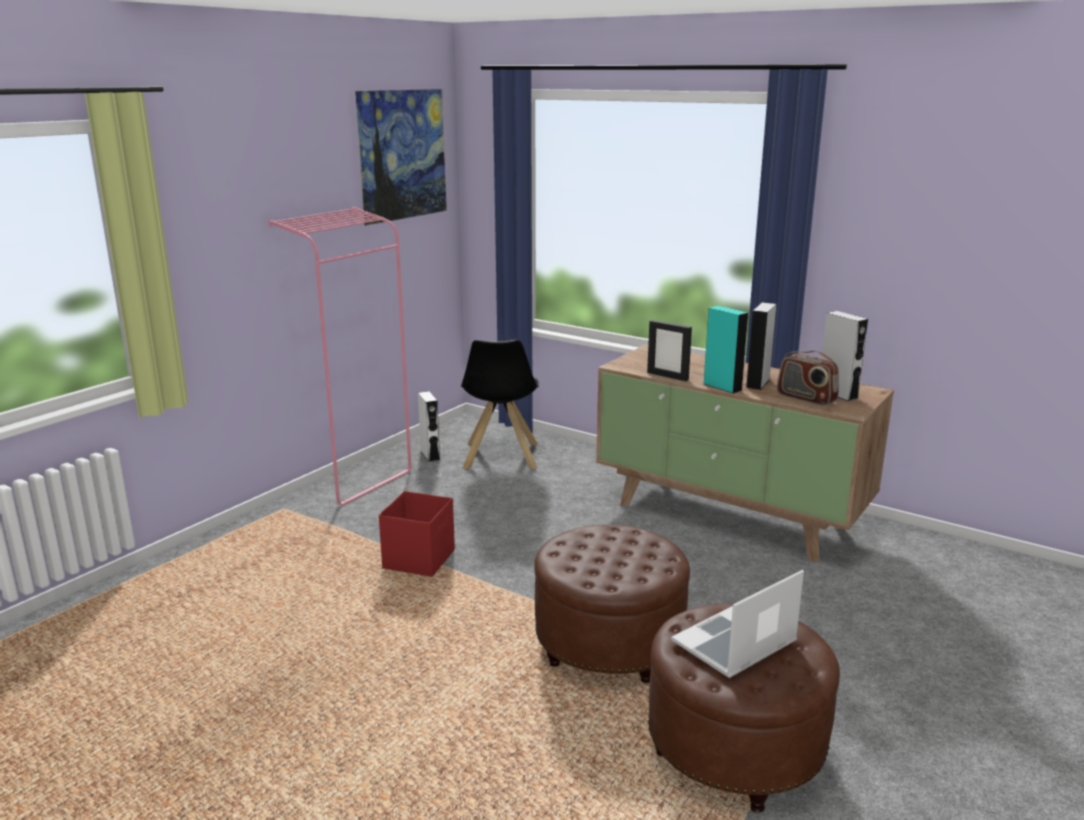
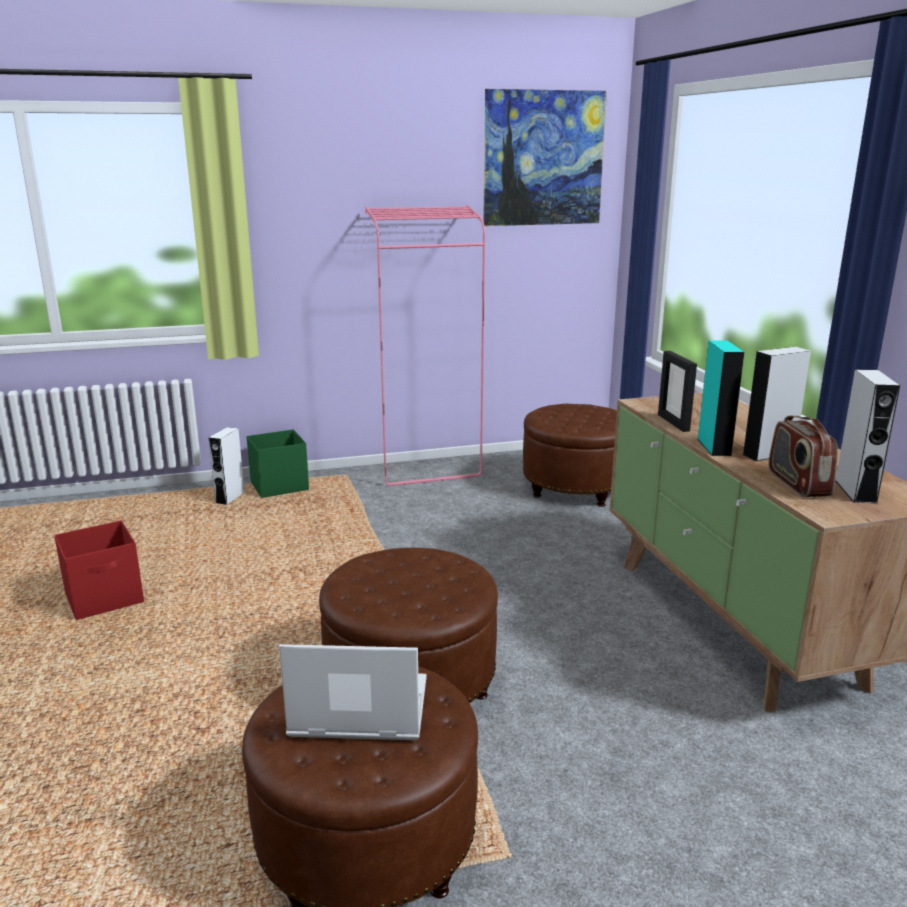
camera: 40 degrees right, 0 degrees up
(230, 543) = (278, 487): none -> green storage box
(420, 559) = (379, 547): red storage box -> red storage box (106, 599)
(430, 455) = (516, 468): white speaker -> white speaker (230, 498)
(500, 457) = (575, 488): black chair -> brown ottoman

